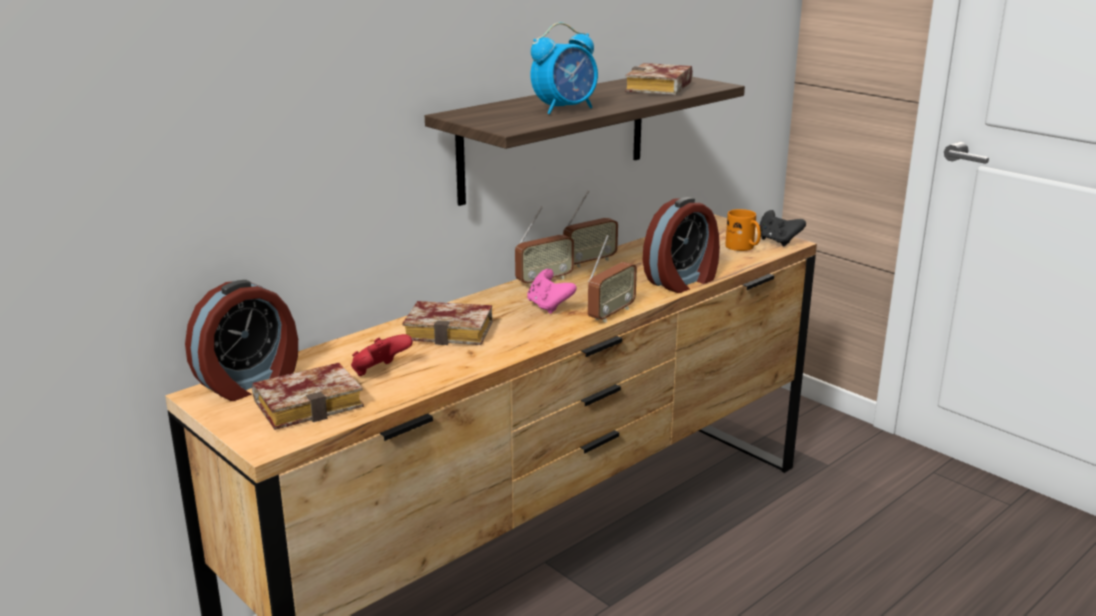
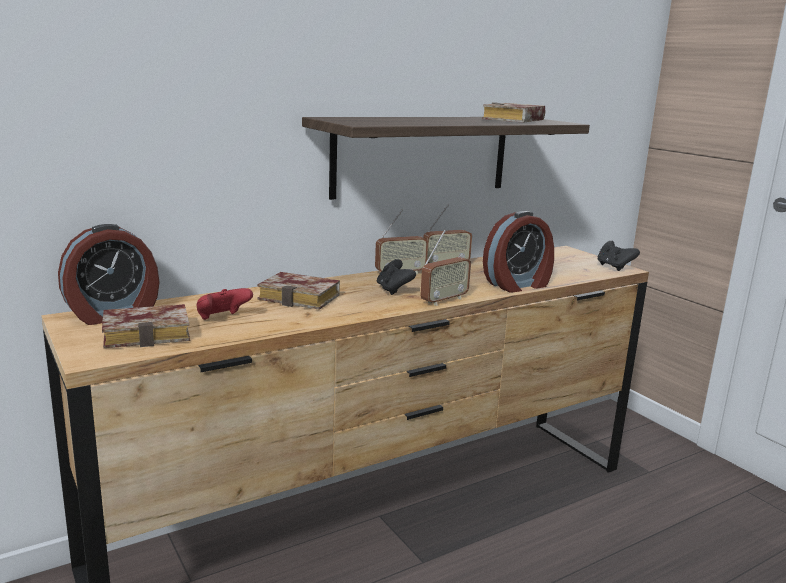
camera: 10 degrees right, 5 degrees down
(549, 307) = (393, 290): pink game controller -> black game controller
(565, 109) = (421, 121): alarm clock -> none
(744, 248) = (582, 268): orange mug -> none

